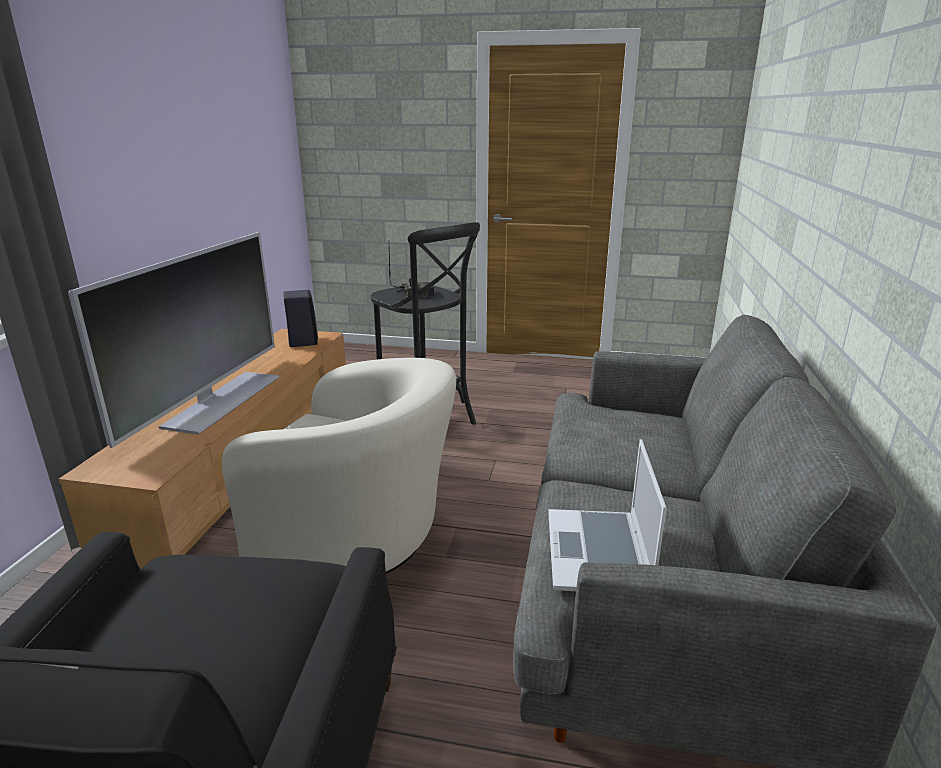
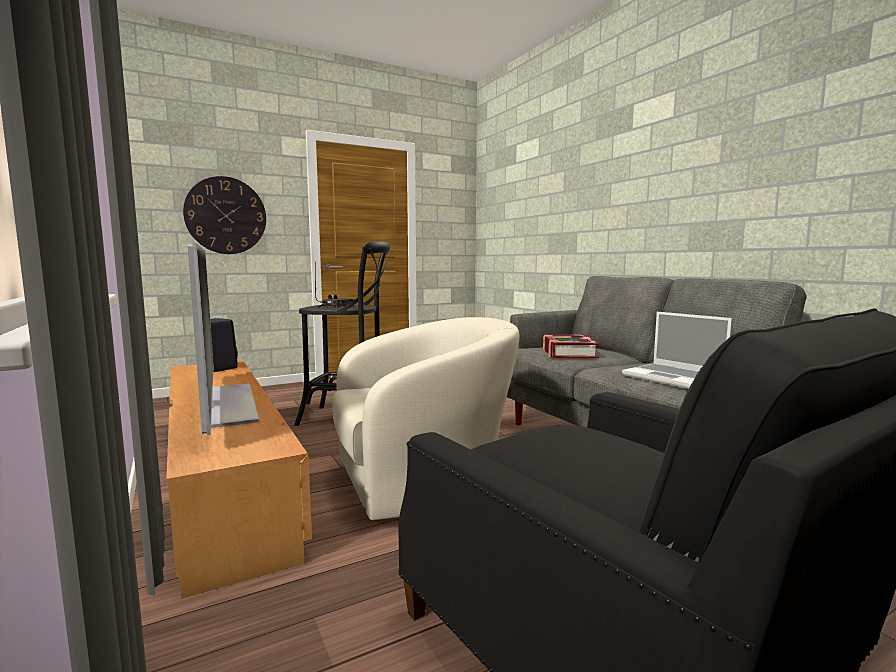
camera: 40 degrees left, 15 degrees down
(383, 153) = (226, 215): none -> wall clock
(604, 439) = (568, 353): none -> book

